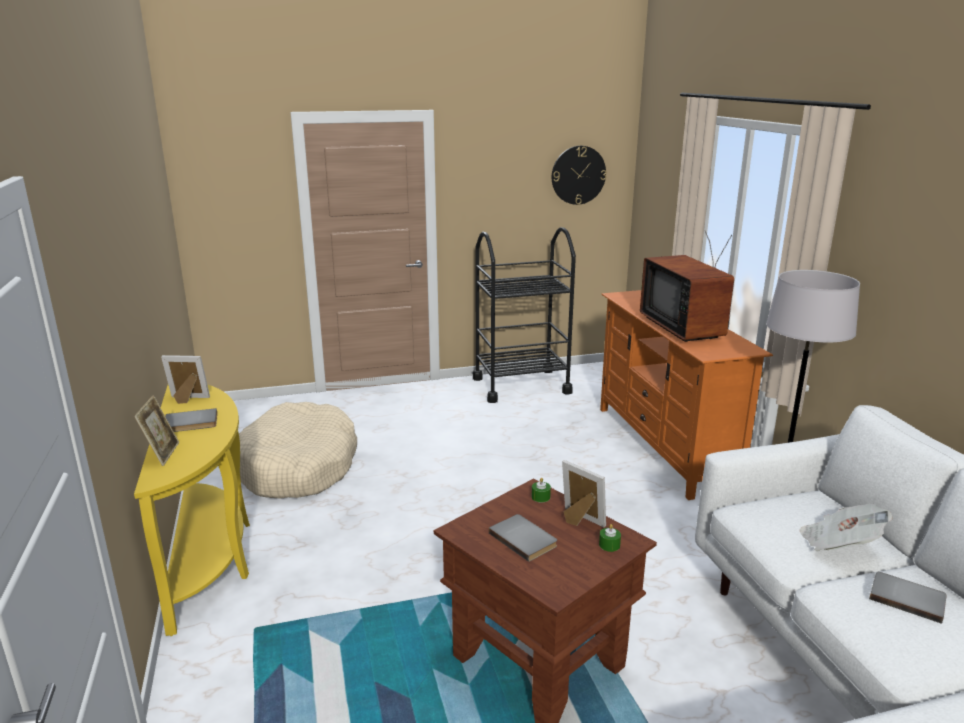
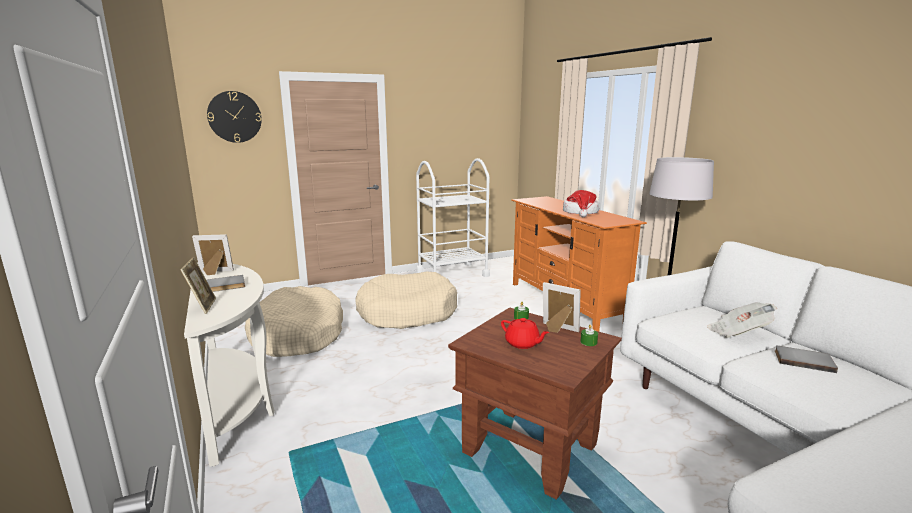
camera: 10 degrees left, 5 degrees down
(211, 556) = (239, 402): yellow console table -> white console table
(442, 445) = (407, 313): none -> beige dog bed
(521, 385) = (452, 273): black cart -> white cart
(524, 539) = (522, 344): grey book -> red teapot
(578, 175) = (483, 124): wall clock -> wall clock (234, 117)
(686, 328) = (580, 212): television -> hat

